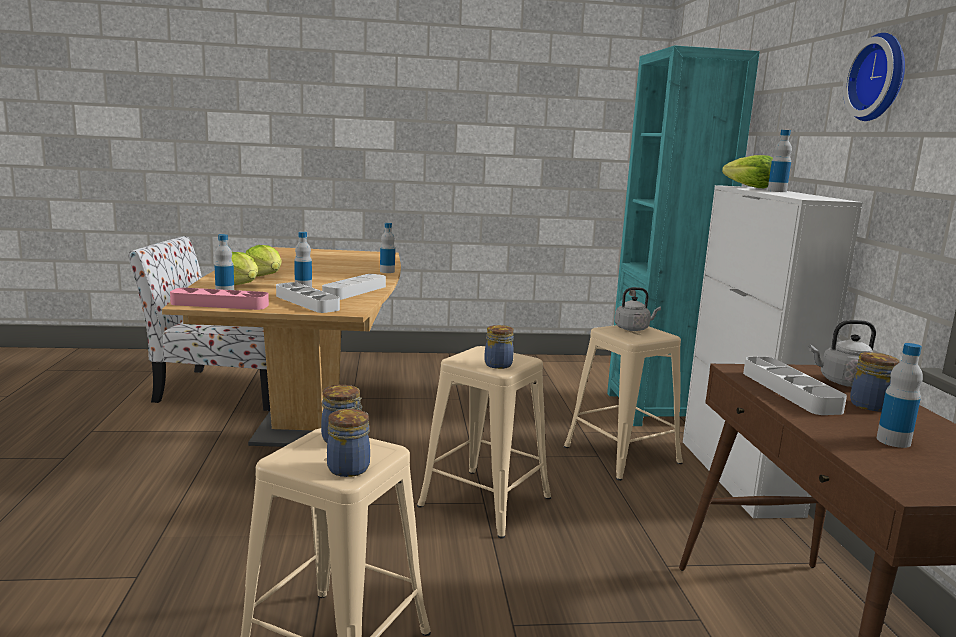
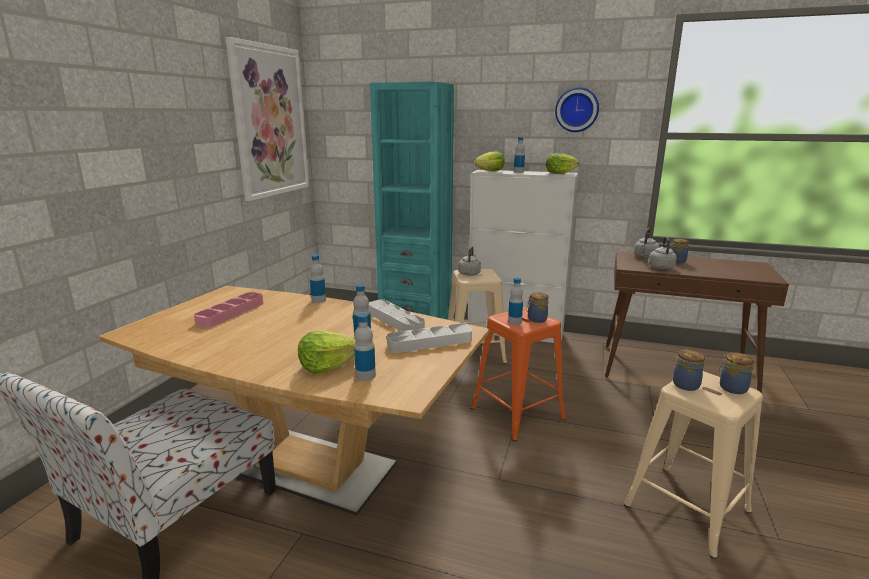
camera: 65 degrees left, 5 degrees up
(220, 304) = (418, 381): pink tray -> pink tray (231, 313)
(265, 275) = (288, 350): lettuce -> lettuce (560, 173)
(485, 501) = (517, 413): beige stool -> orange stool
(580, 111) = (270, 122): none -> picture
(789, 391) = (661, 267): grey tray -> grey kettle
(893, 441) = (721, 269): bottle -> bottle (514, 321)

